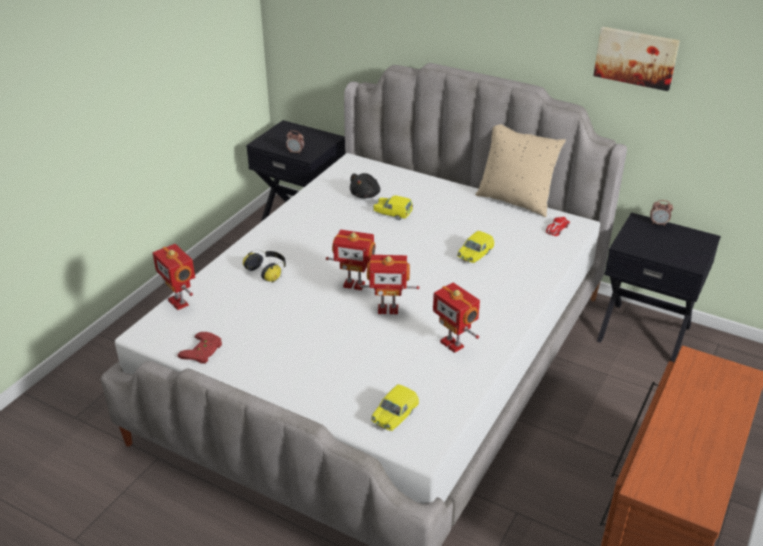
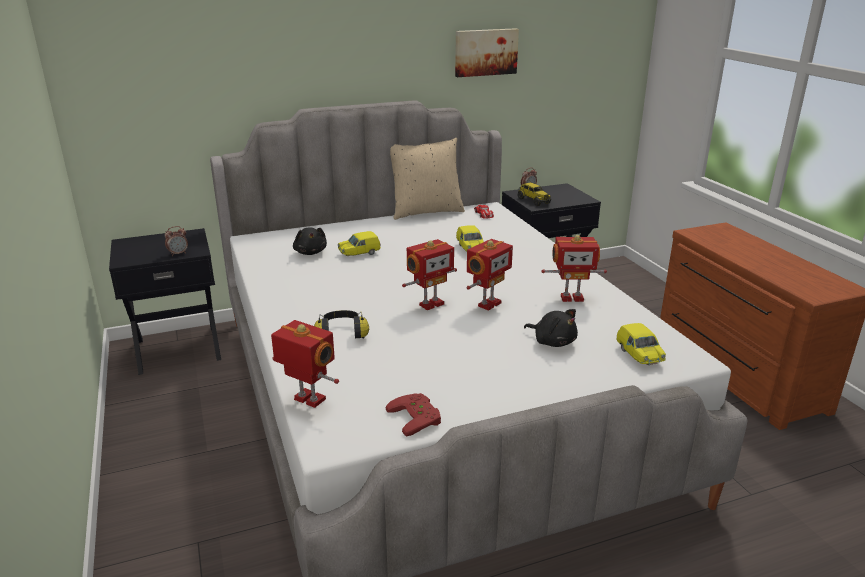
camera: 50 degrees left, 10 degrees down
(180, 302) = (308, 400): toy robot -> toy robot turned 150 degrees counterclockwise
(365, 365) = (552, 341): none -> black plush toy
(635, 238) = (533, 201): none -> toy truck

